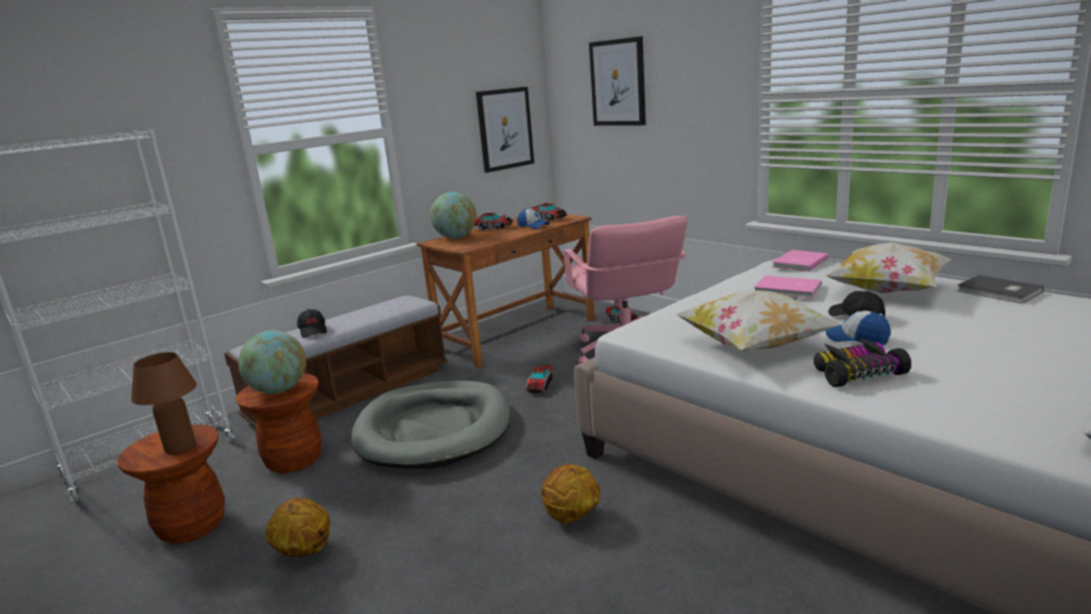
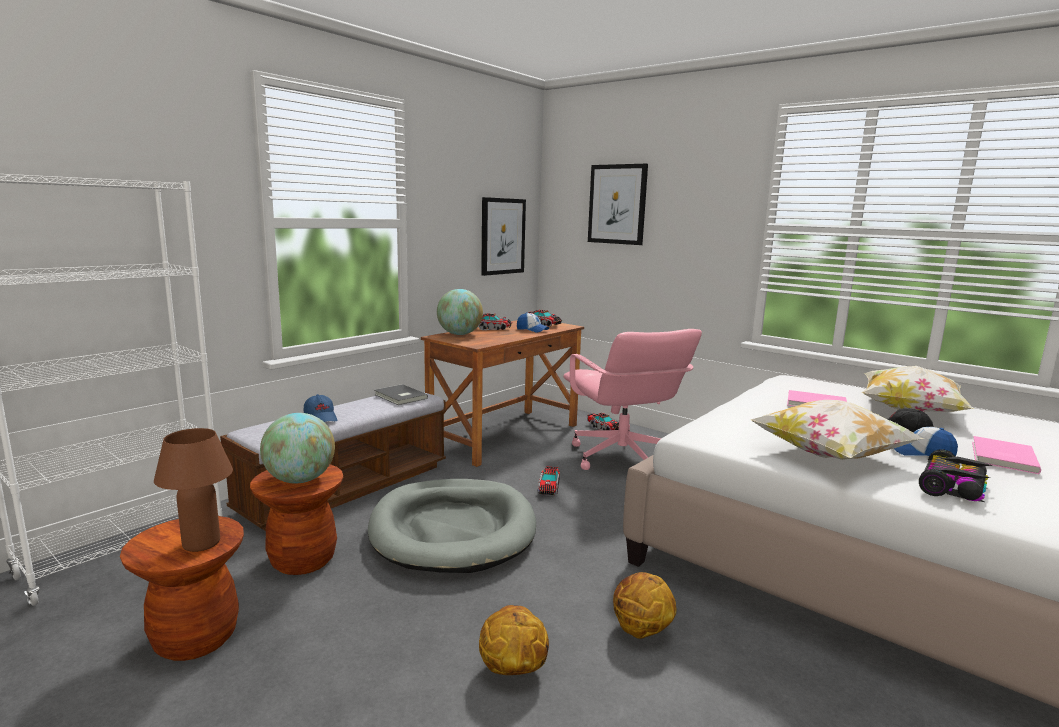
camera: 10 degrees left, 5 degrees down
(303, 552) = (346, 672): basketball -> basketball (512, 670)
(313, 331) = (321, 418): black cap -> blue cap
(798, 262) = (805, 381): pink book -> pink book (1001, 457)
(857, 373) = (953, 487): toy car -> toy car turned 150 degrees clockwise
(999, 292) = (1007, 418): grey book -> grey book (400, 397)

